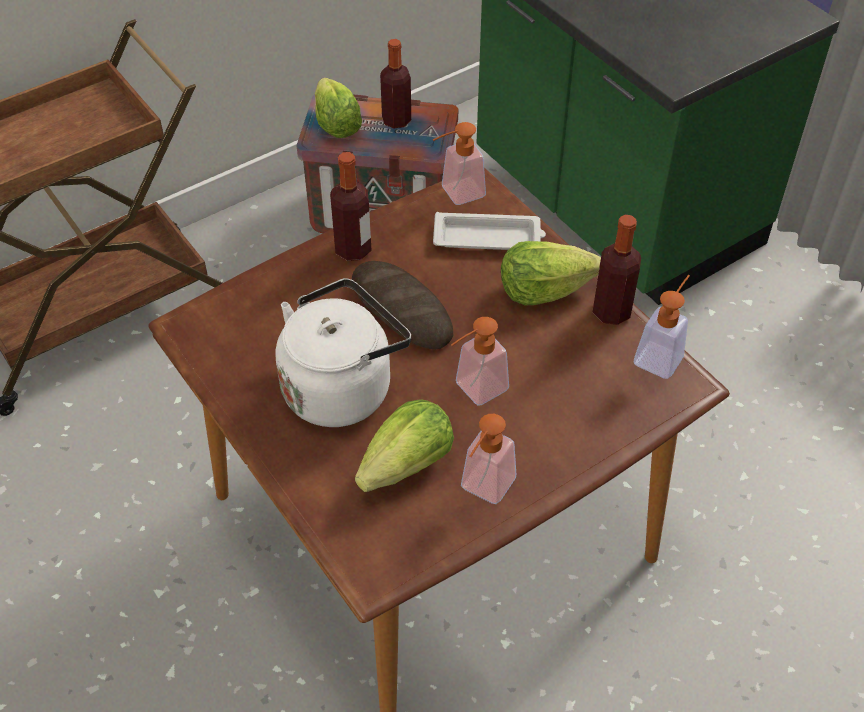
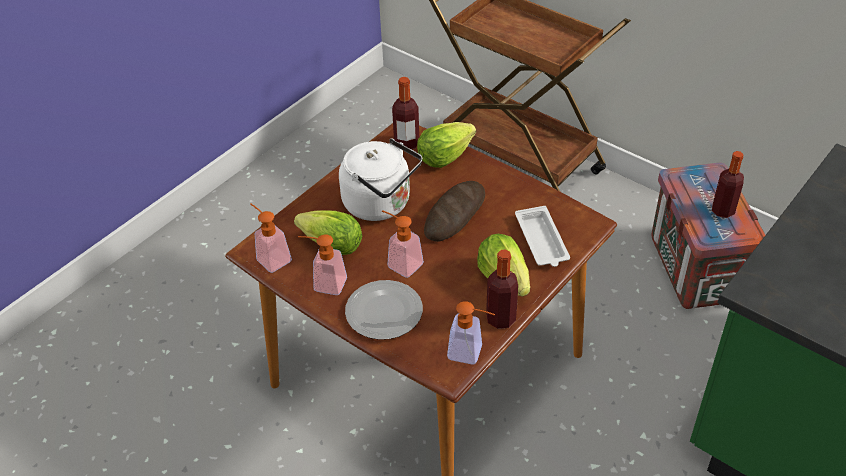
camera: 75 degrees right, 5 degrees down
(336, 125) = (695, 181): lettuce -> lettuce (444, 157)
(353, 249) = (497, 180): bottle -> bottle (406, 144)
(456, 194) = (577, 215): soap dispenser -> soap dispenser (270, 257)
(561, 430) = (383, 311): none -> plate

